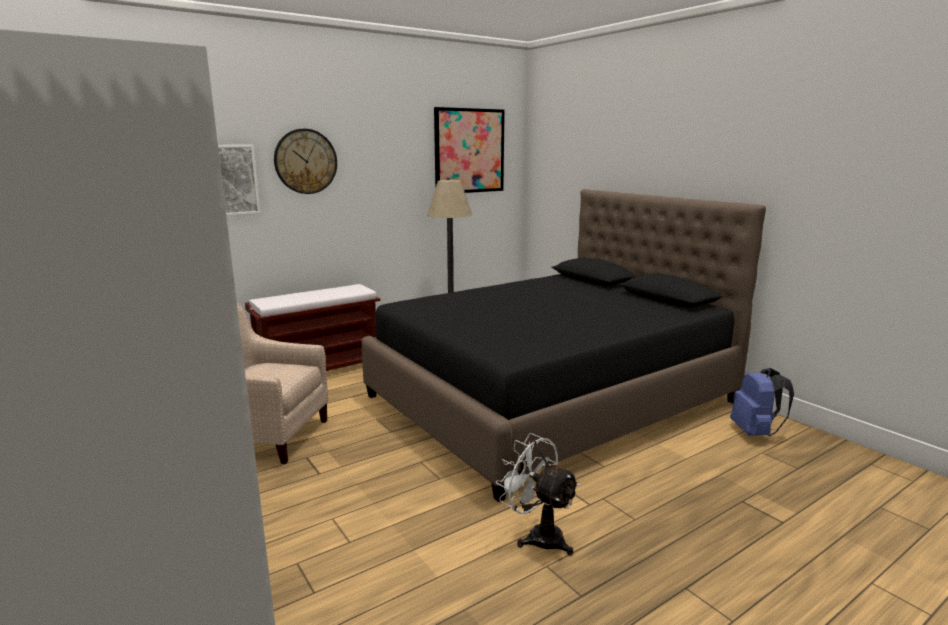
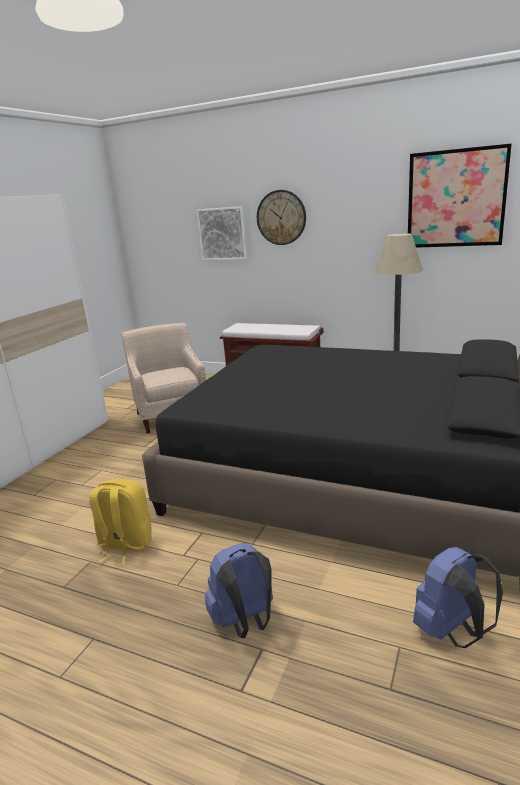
camera: 60 degrees right, 5 degrees up
(538, 535) = (125, 545): white fan -> yellow backpack
(708, 499) = (244, 622): none -> blue backpack

